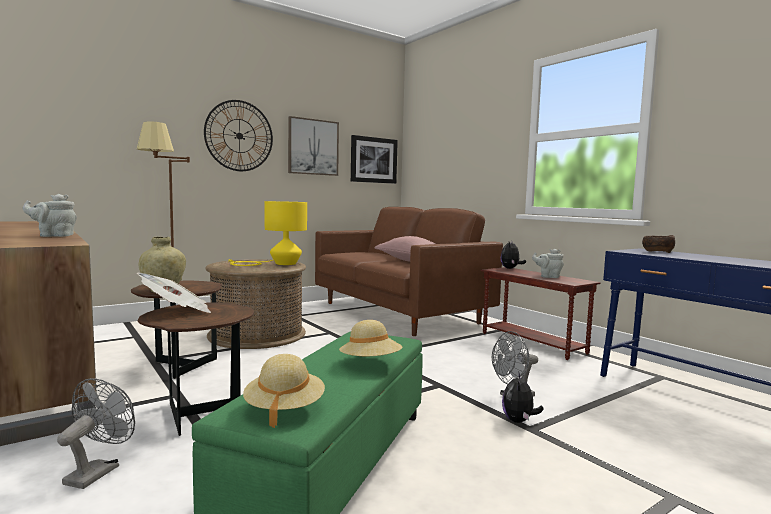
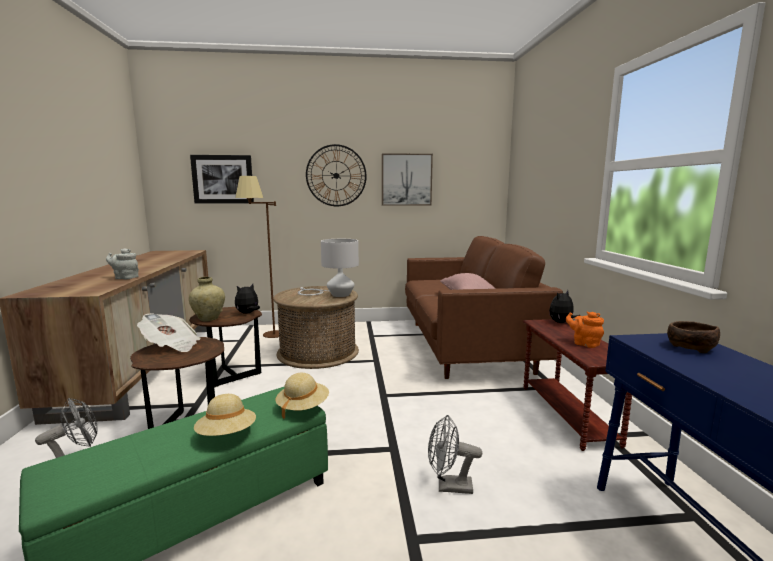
camera: 30 degrees right, 5 degrees up
(270, 263) = (328, 293): yellow table lamp -> white table lamp
(284, 409) = (80, 474): beige hat -> beige hat (303, 407)
(373, 160) = (473, 187): picture -> picture (223, 179)
(519, 421) = (413, 523): plush toy -> plush toy (248, 313)
(548, 276) = (584, 343): grey teapot -> orange teapot

